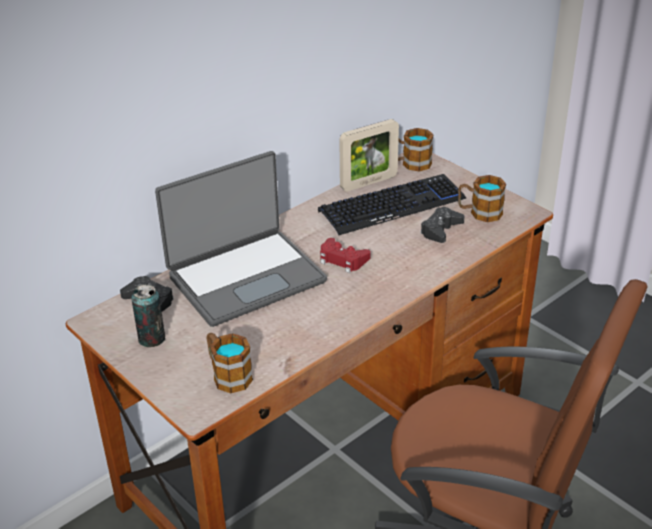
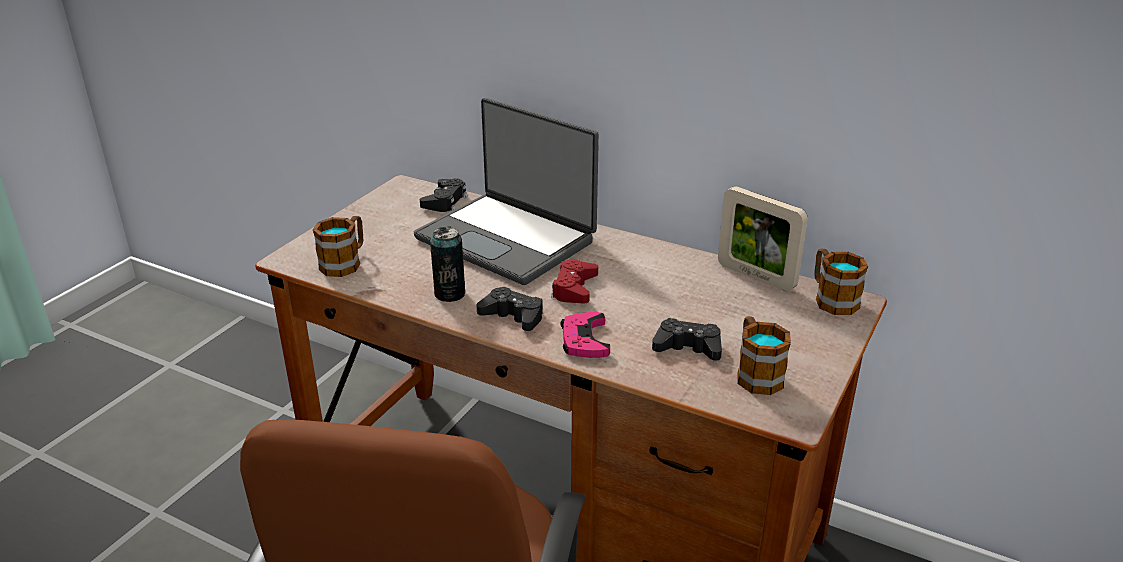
camera: 70 degrees right, 5 degrees down
(151, 339) = (387, 215): can -> can (449, 294)
(366, 295) = (513, 316): none -> black game controller
(392, 206) = (715, 302): keyboard -> none
(414, 269) = (584, 340): none -> pink game controller

